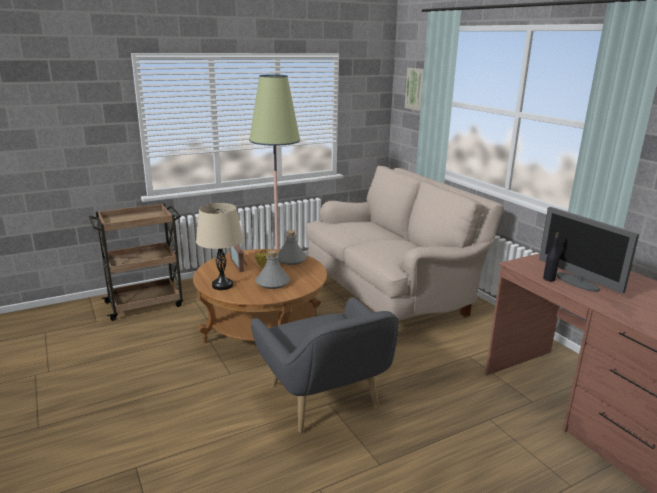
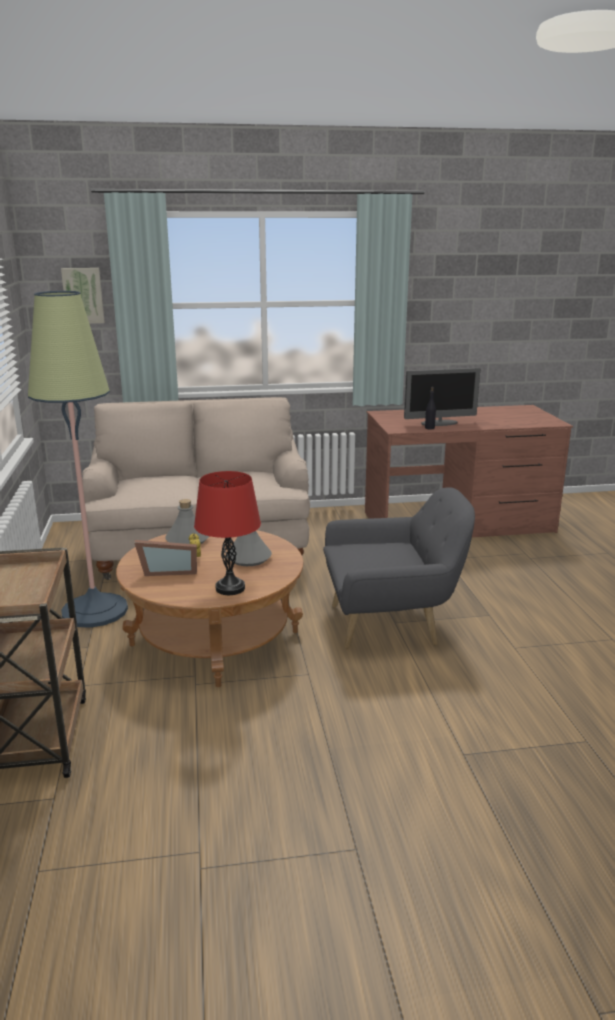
camera: 70 degrees left, 0 degrees up
(222, 285) = (230, 588): beige table lamp -> red table lamp

